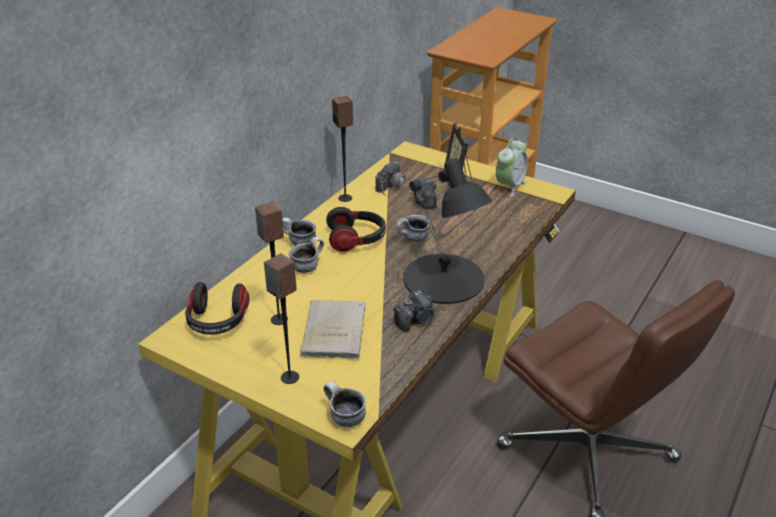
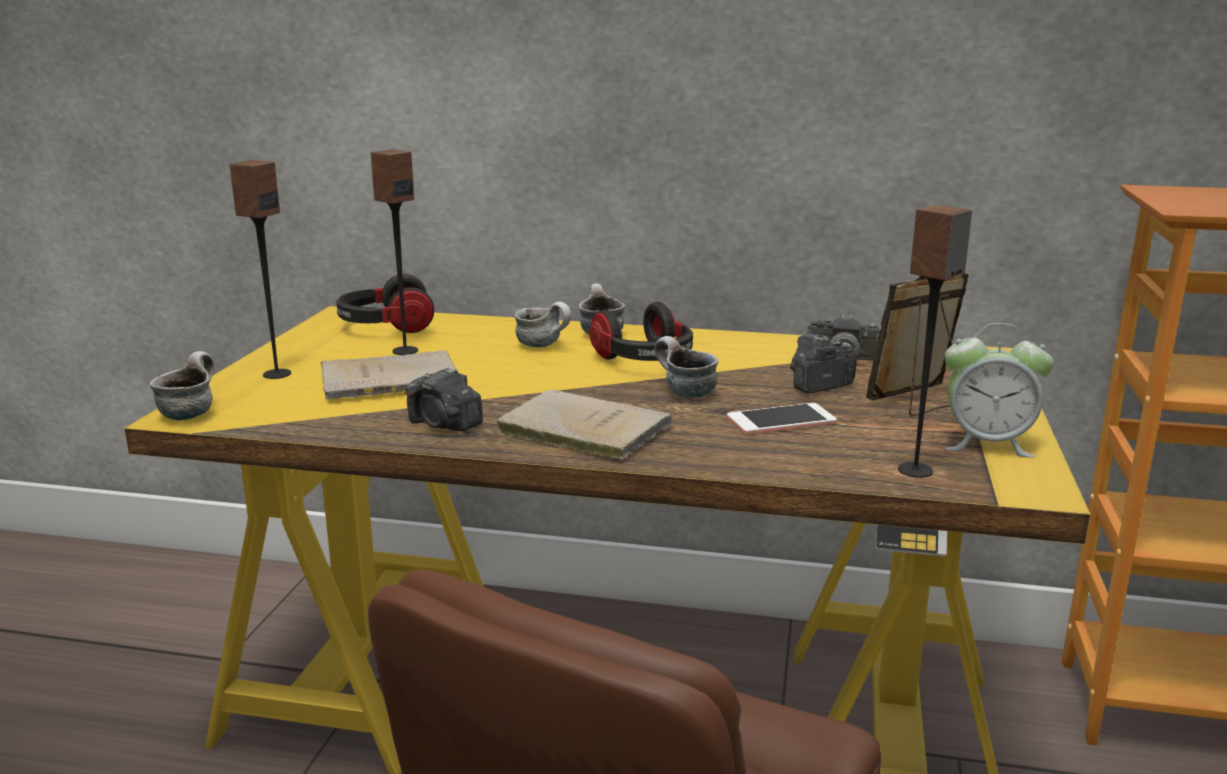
camera: 70 degrees right, 15 degrees down
(345, 198) = (758, 339): speaker -> speaker (916, 470)
(444, 279) = (580, 429): black table lamp -> beige book
(461, 224) = (781, 420): none -> phone

